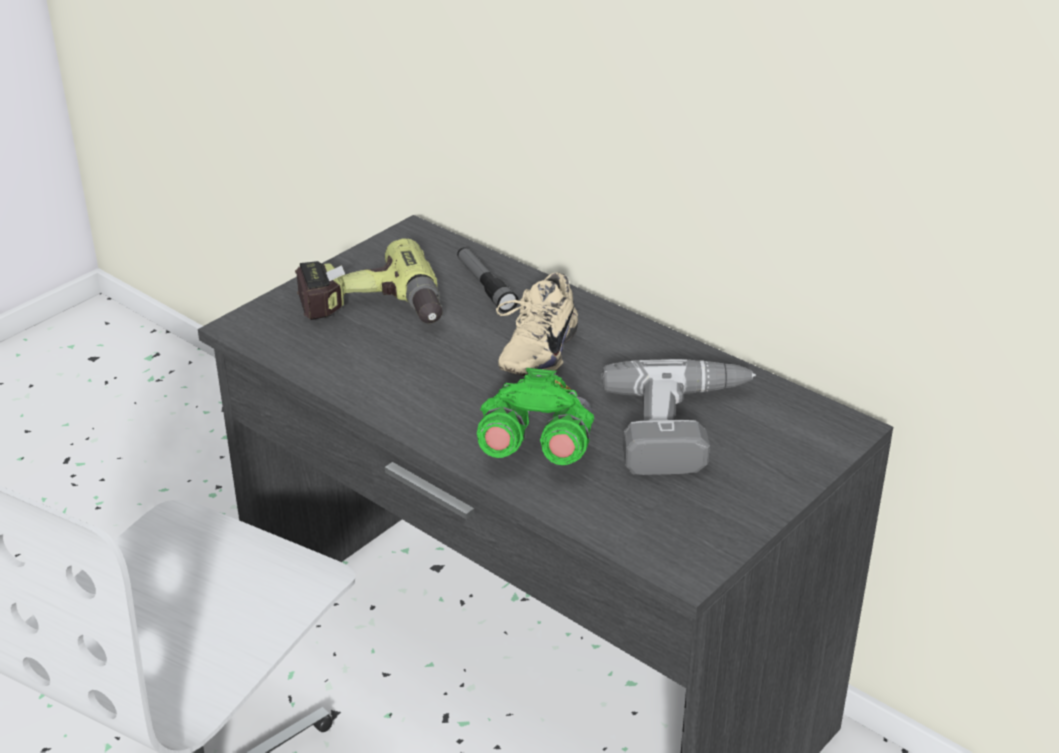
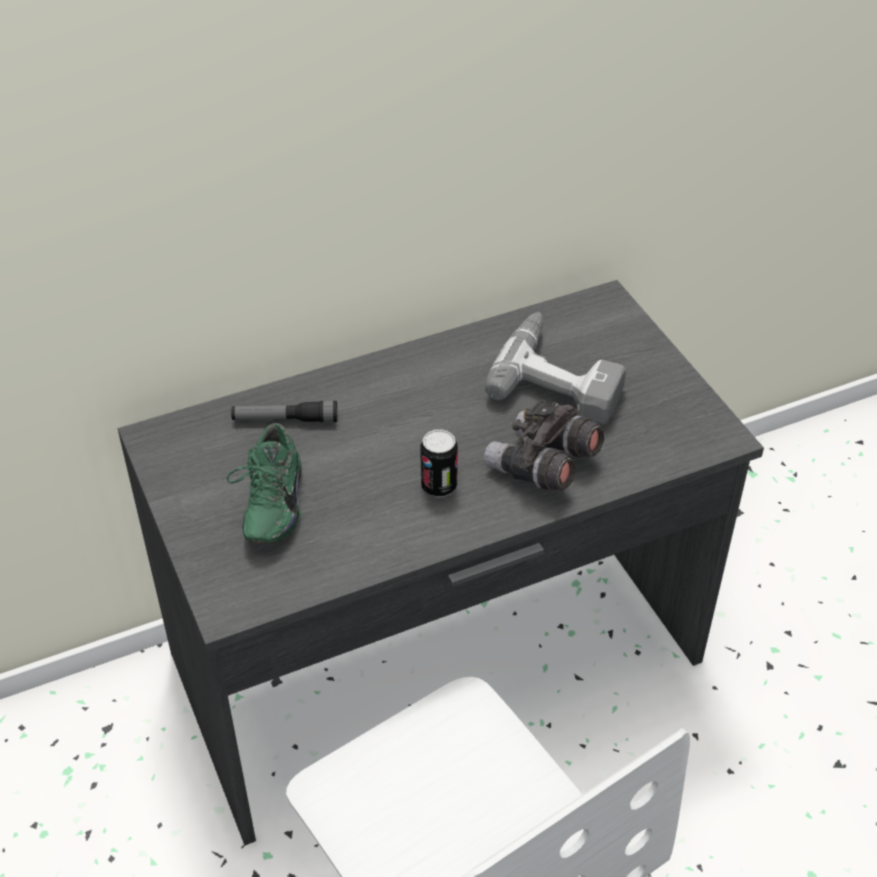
camera: 65 degrees left, 10 degrees up
(372, 310) = (269, 505): power drill -> green shoe
(460, 393) = (439, 486): none -> can
(534, 352) = (409, 423): beige shoe -> none
(536, 449) = (542, 466): green binoculars -> grey binoculars

